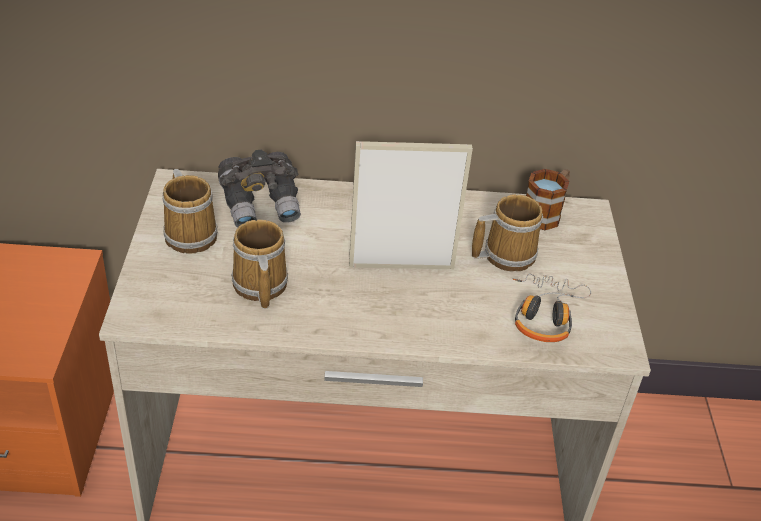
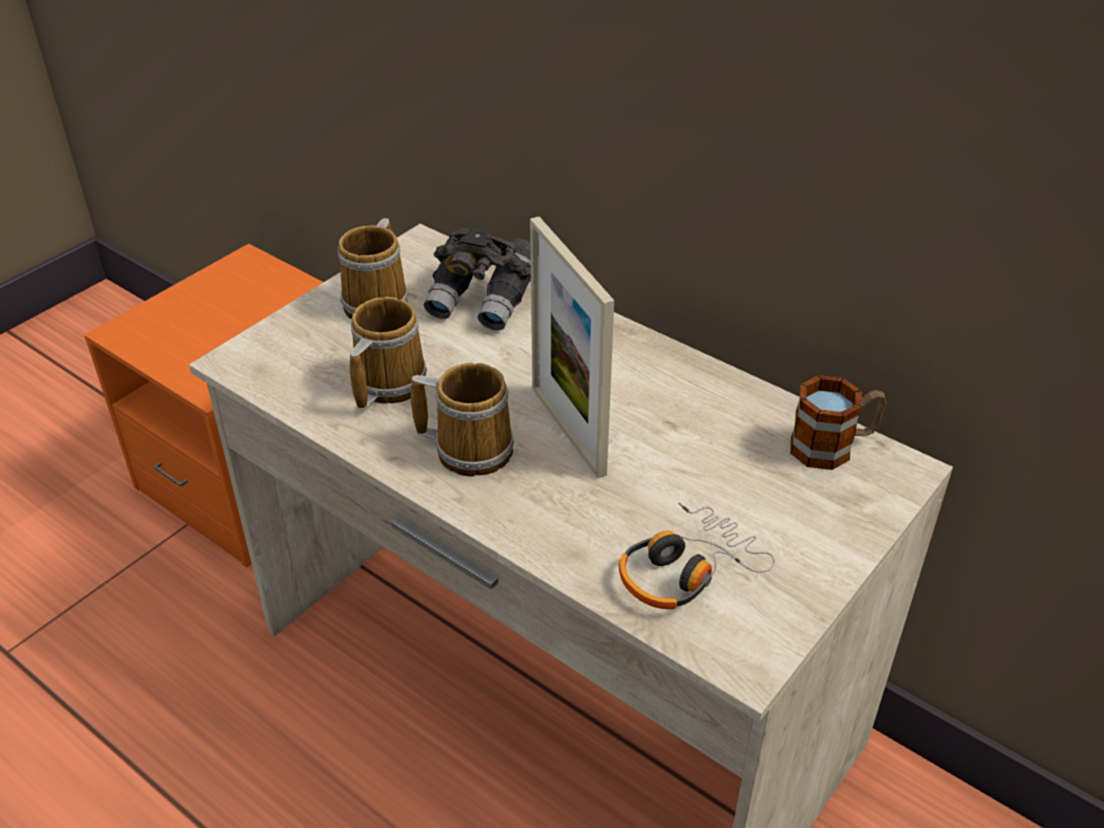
camera: 40 degrees right, 0 degrees up
(401, 266) = (568, 430): picture frame -> picture frame turned 150 degrees counterclockwise
(505, 254) = (717, 473): mug -> mug (470, 447)

